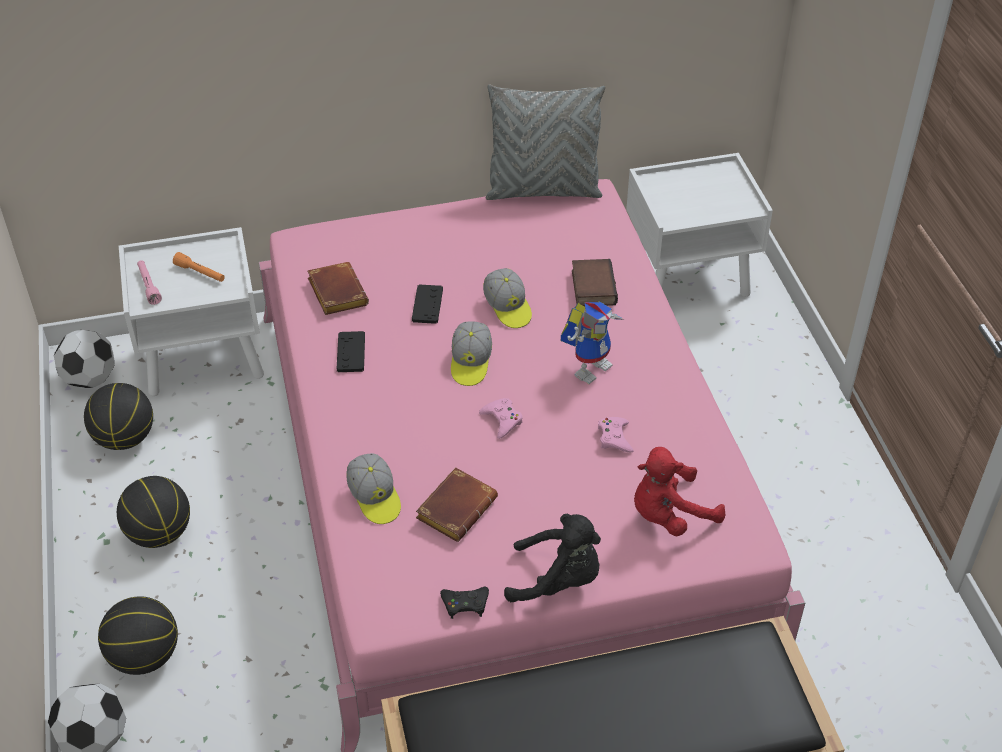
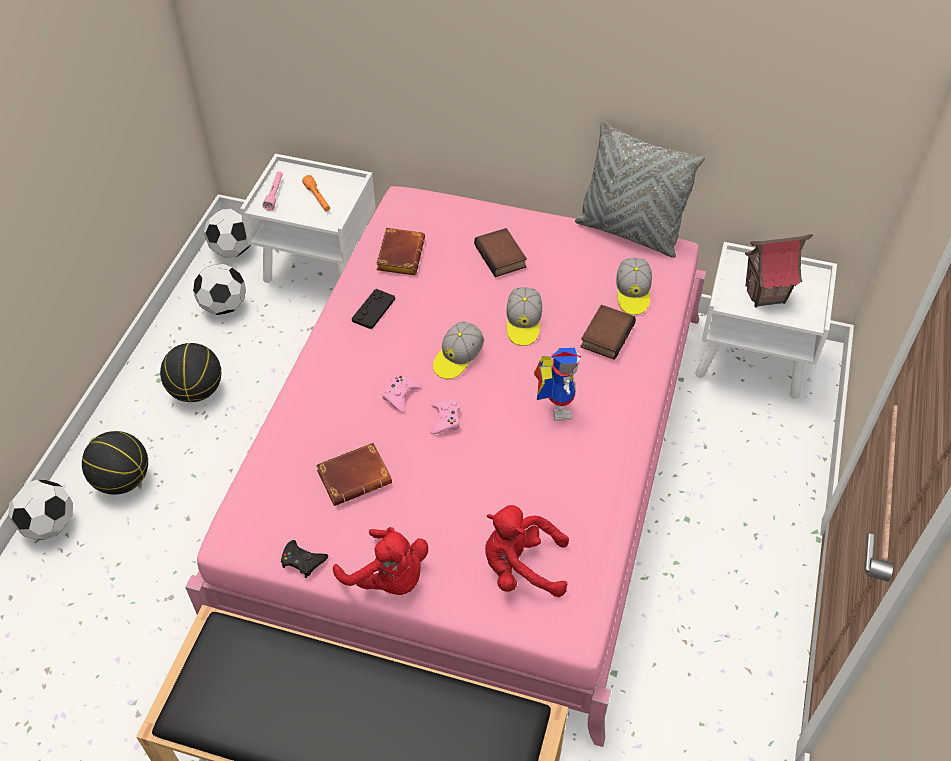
camera: 30 degrees right, 5 degrees up
(124, 438) = (224, 306): basketball -> football
(374, 497) = (302, 438): cap -> cap (632, 293)
(427, 305) = (461, 294): black game controller -> none
(440, 256) = (502, 257): none -> book
(558, 580) = (388, 578): black plush toy -> red plush toy
(590, 366) = (554, 404): toy robot -> toy robot turned 75 degrees counterclockwise
(614, 438) = (527, 477): pink game controller -> pink game controller (400, 395)
(697, 201) = (765, 294): none -> toy house

